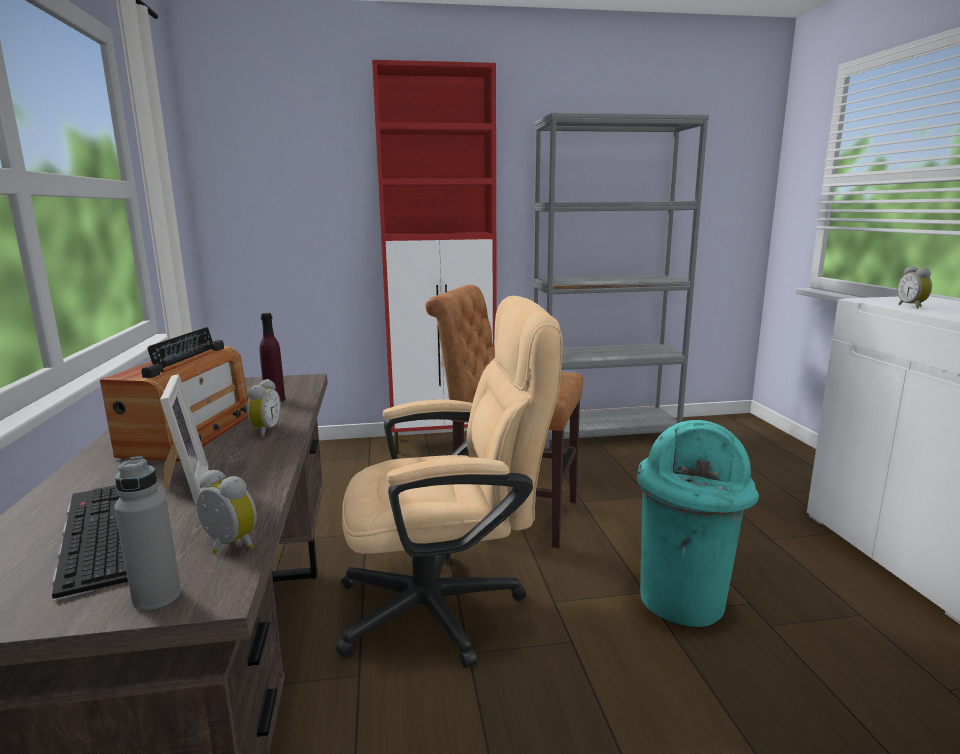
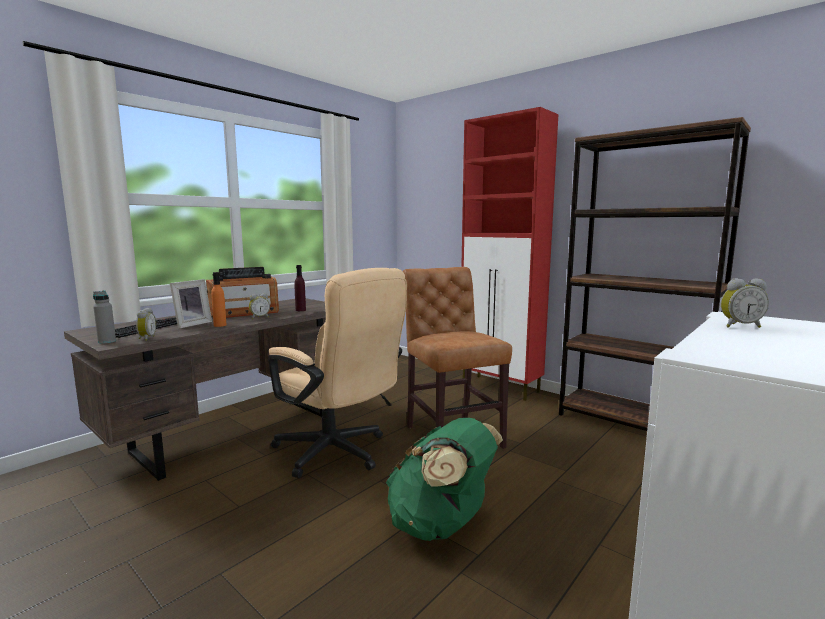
camera: 50 degrees right, 5 degrees down
(256, 466) = (220, 325): none -> orange bottle
(604, 433) = (631, 424): grey bookcase -> brown bookcase
(684, 601) = (441, 525): turquoise trash can -> green backpack
(912, 306) = (739, 326): alarm clock -> alarm clock turned 135 degrees counterclockwise

